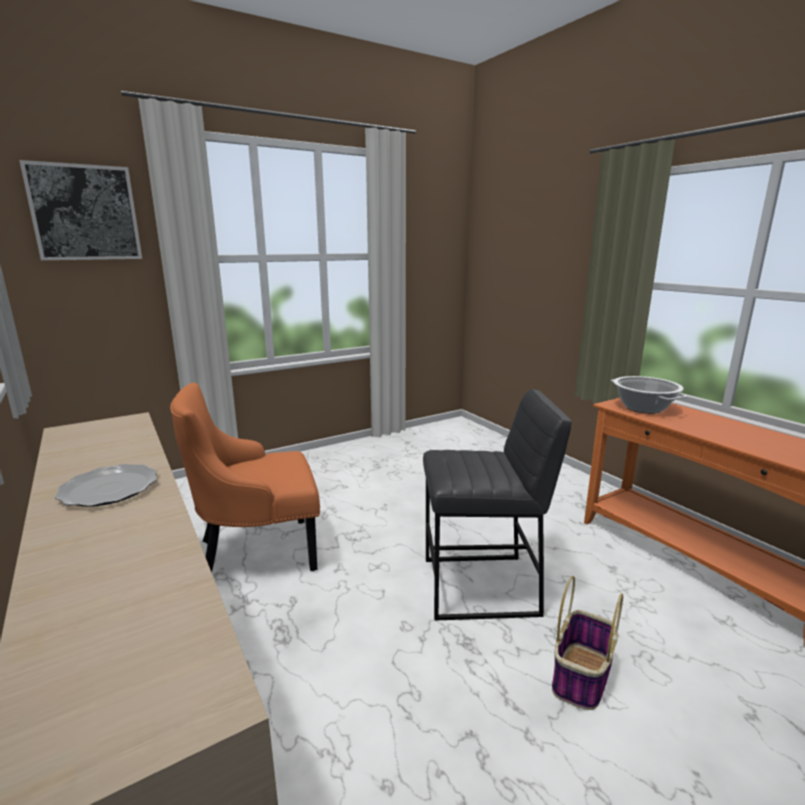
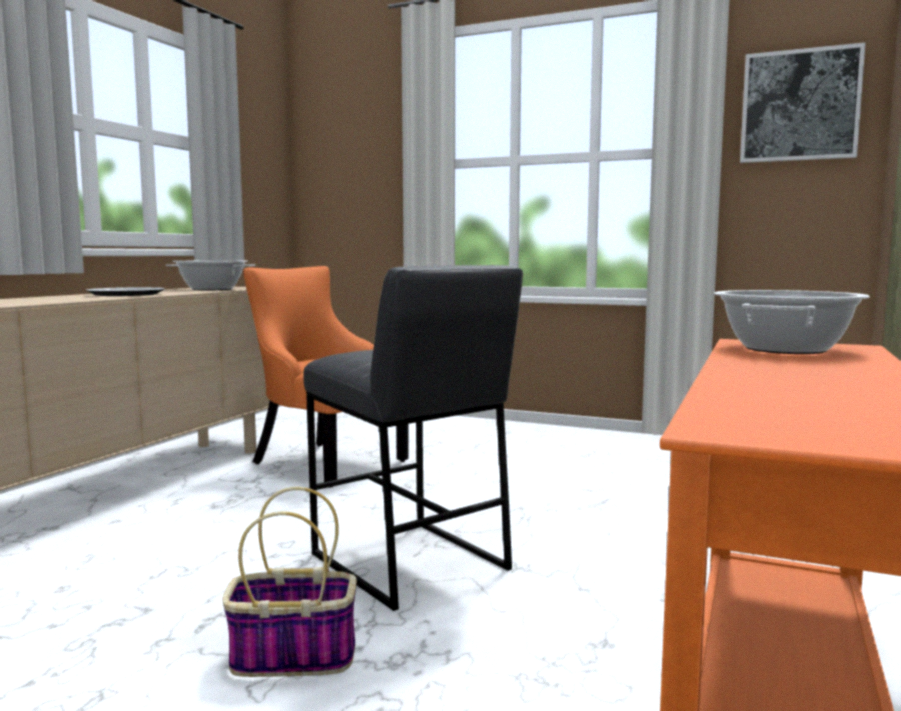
camera: 55 degrees right, 10 degrees down
(85, 213) = (358, 124): picture -> picture (800, 106)
(111, 440) = (212, 289): none -> cooking pot

